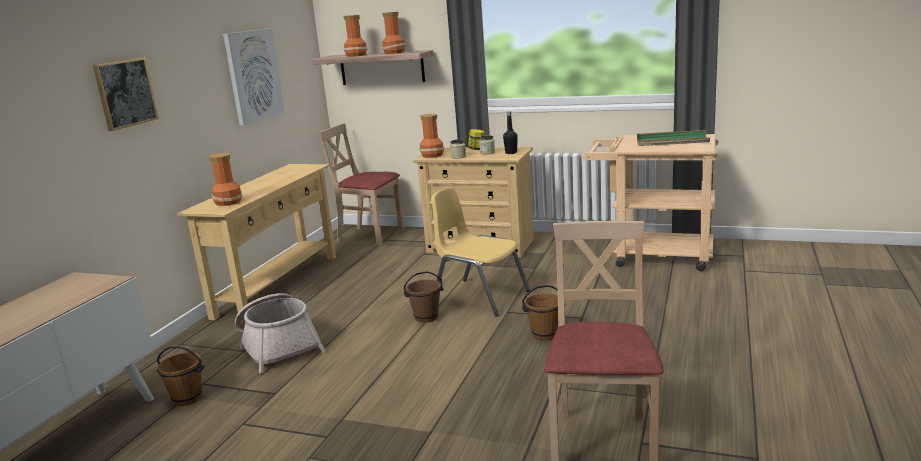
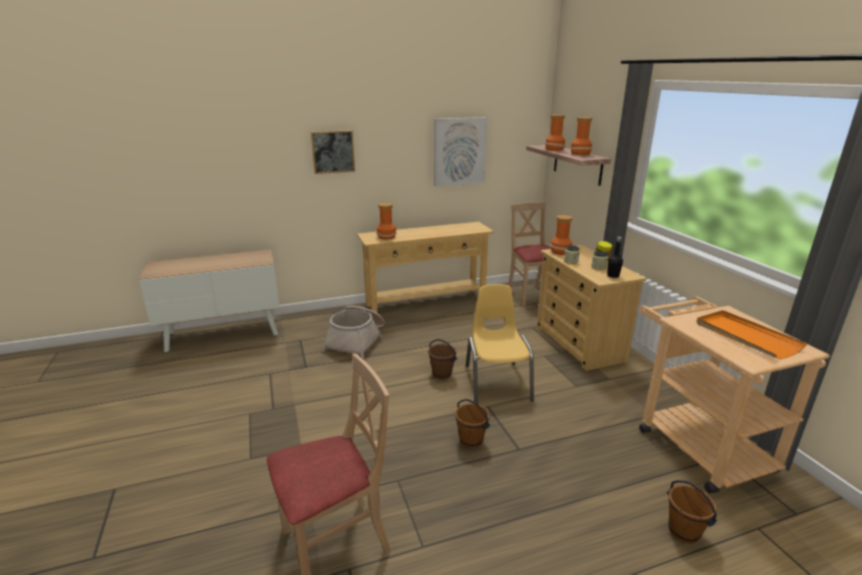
camera: 50 degrees right, 5 degrees up
(187, 398) = (283, 343): brown bucket -> brown bucket (684, 531)
(671, 141) = (746, 336): green tray -> orange tray

